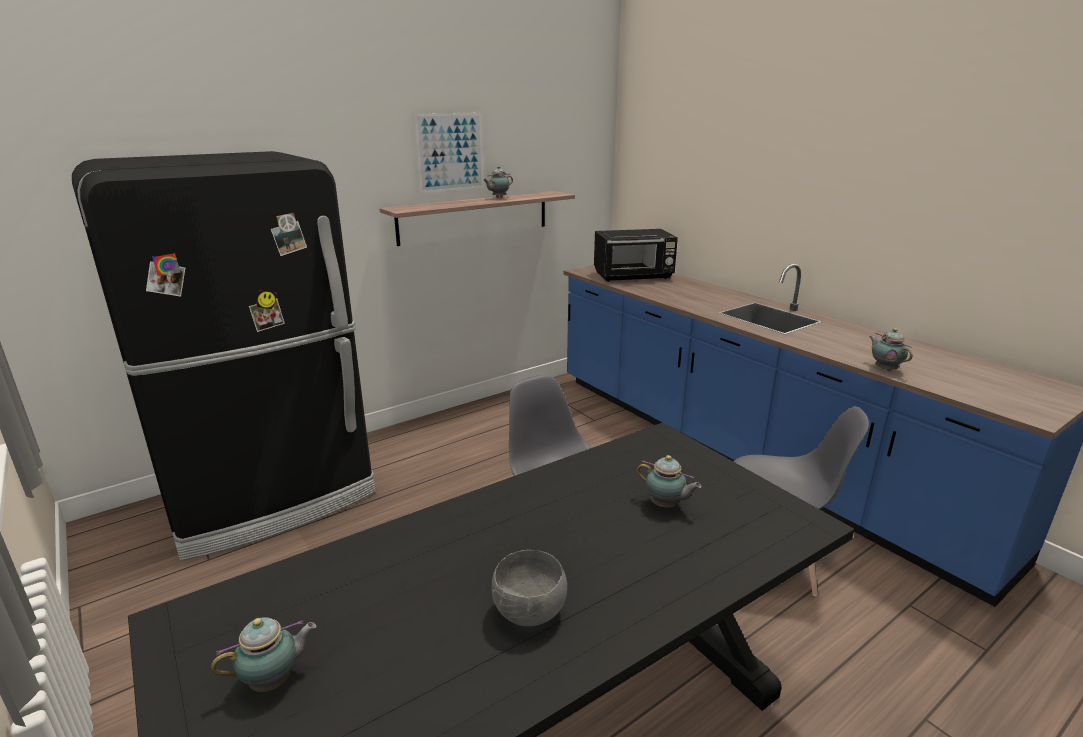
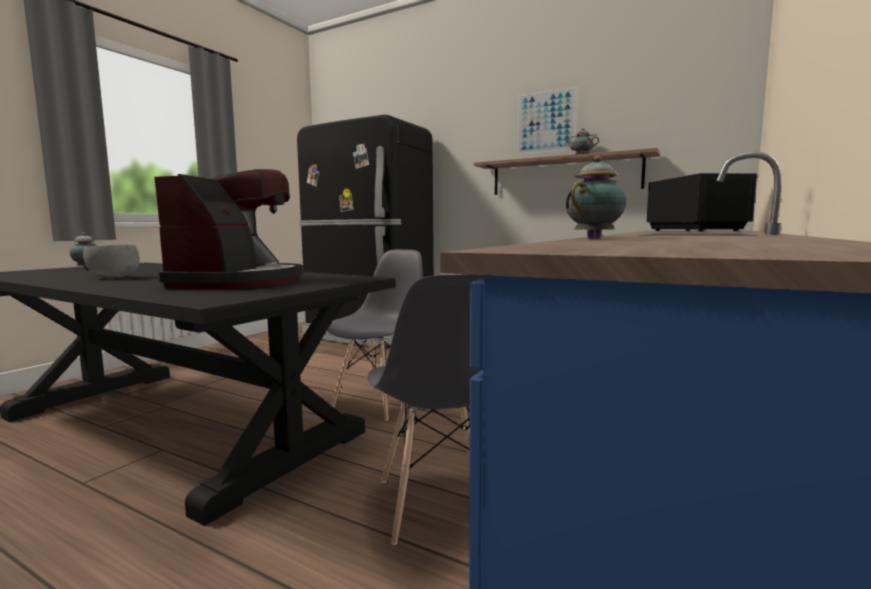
camera: 65 degrees right, 15 degrees down
(634, 276) = (694, 231): black microwave -> black microwave turned 150 degrees counterclockwise
(666, 505) = (239, 282): teapot -> coffee machine

